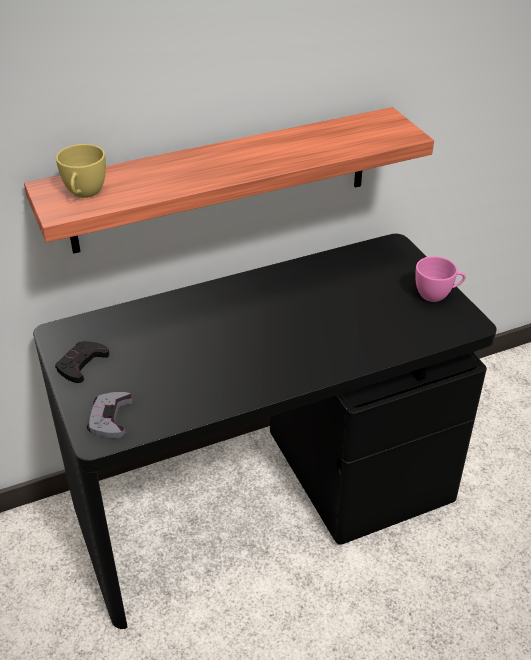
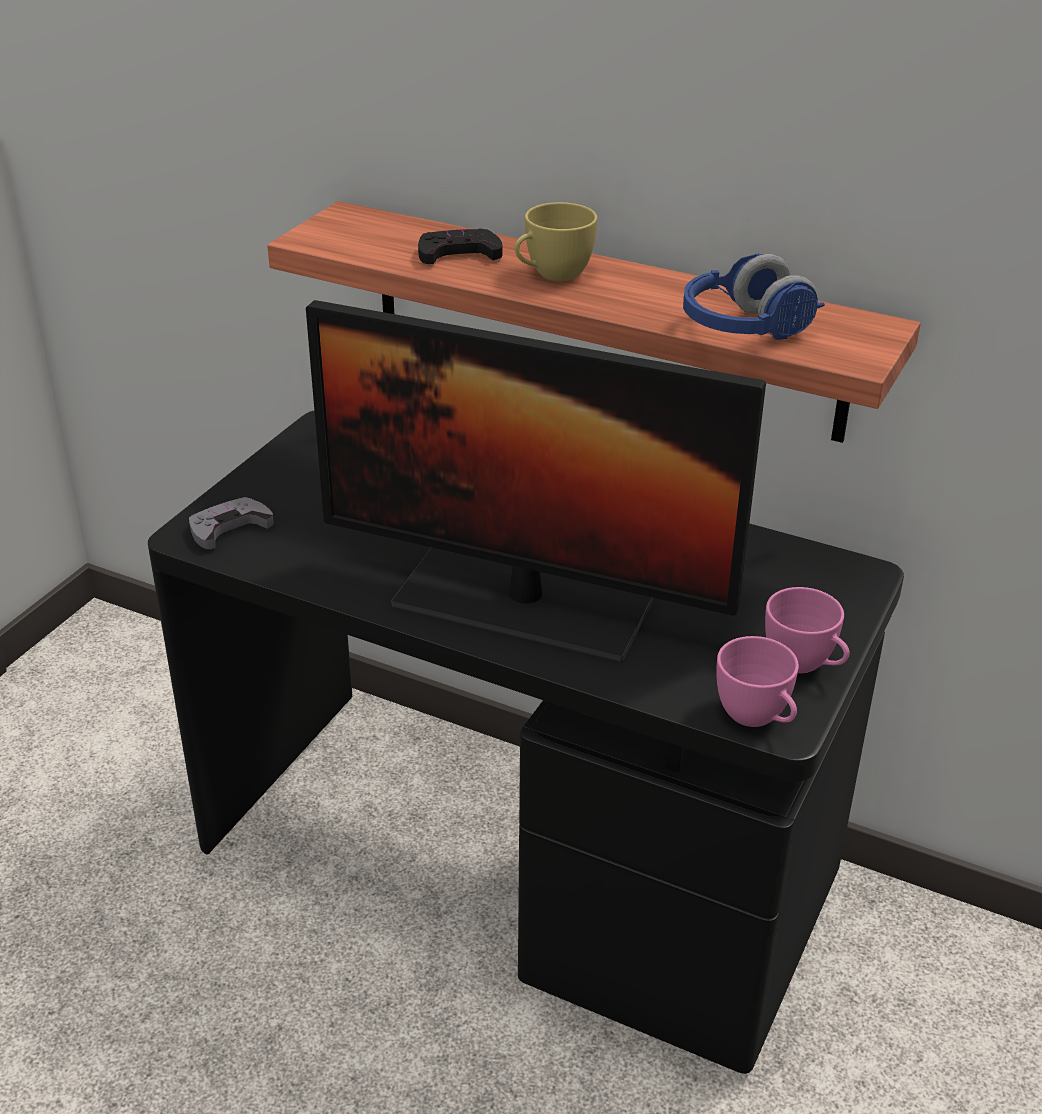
camera: 50 degrees right, 5 degrees down
(81, 364) = (293, 466): black game controller -> black game controller (458, 253)
(84, 194) = (360, 235): yellow cup -> yellow cup (552, 275)
(304, 348) = (523, 602): none -> monitor
(348, 145) = (745, 330): none -> blue headphones
(459, 327) = (757, 718): none -> pink cup

